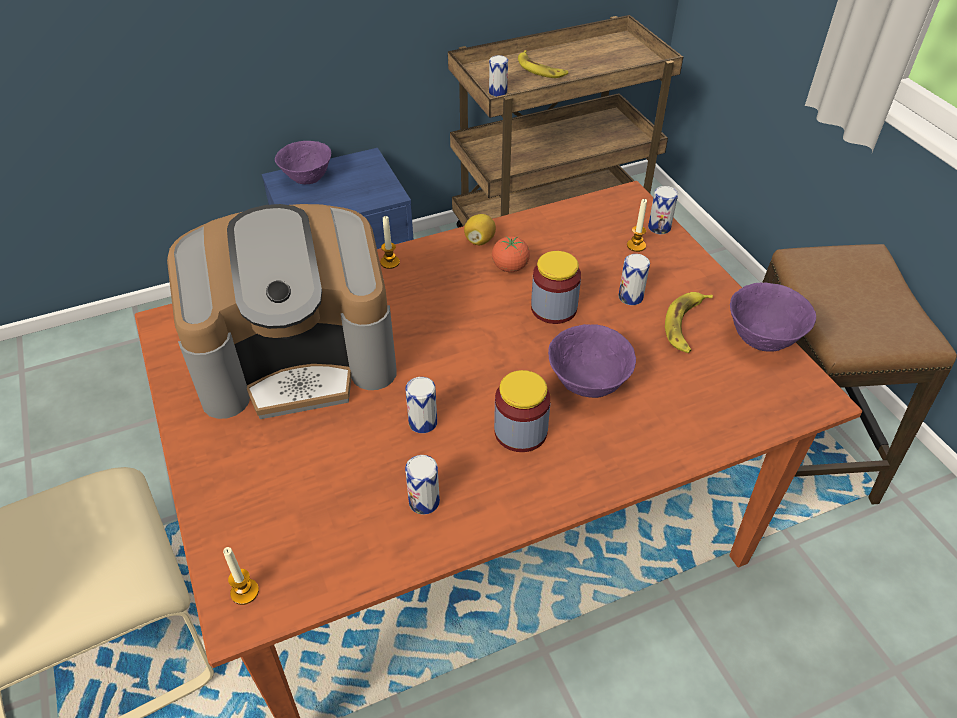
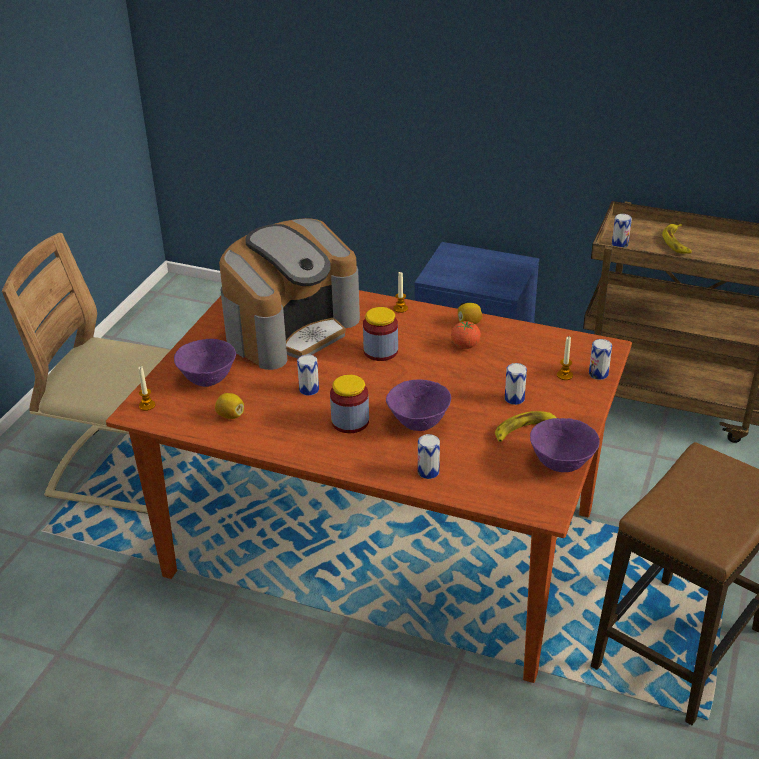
camera: 45 degrees right, 10 degrees down
(298, 357) = (291, 328): coffee machine -> coffee machine turned 75 degrees counterclockwise
(307, 179) = (465, 257): purple bowl -> purple bowl (207, 379)
(376, 523) = (230, 415): none -> lemon
(424, 501) = (262, 420): can -> can (428, 472)
(554, 308) = (458, 379): jar -> jar (380, 351)

